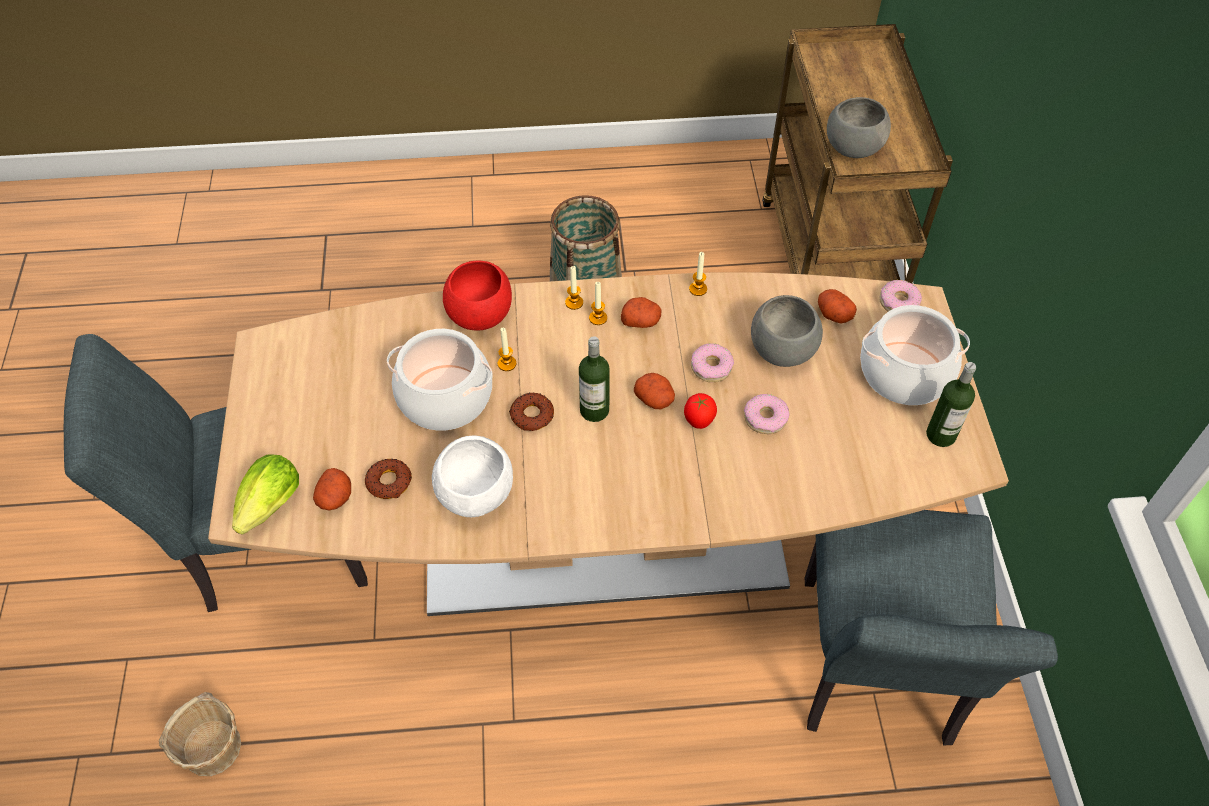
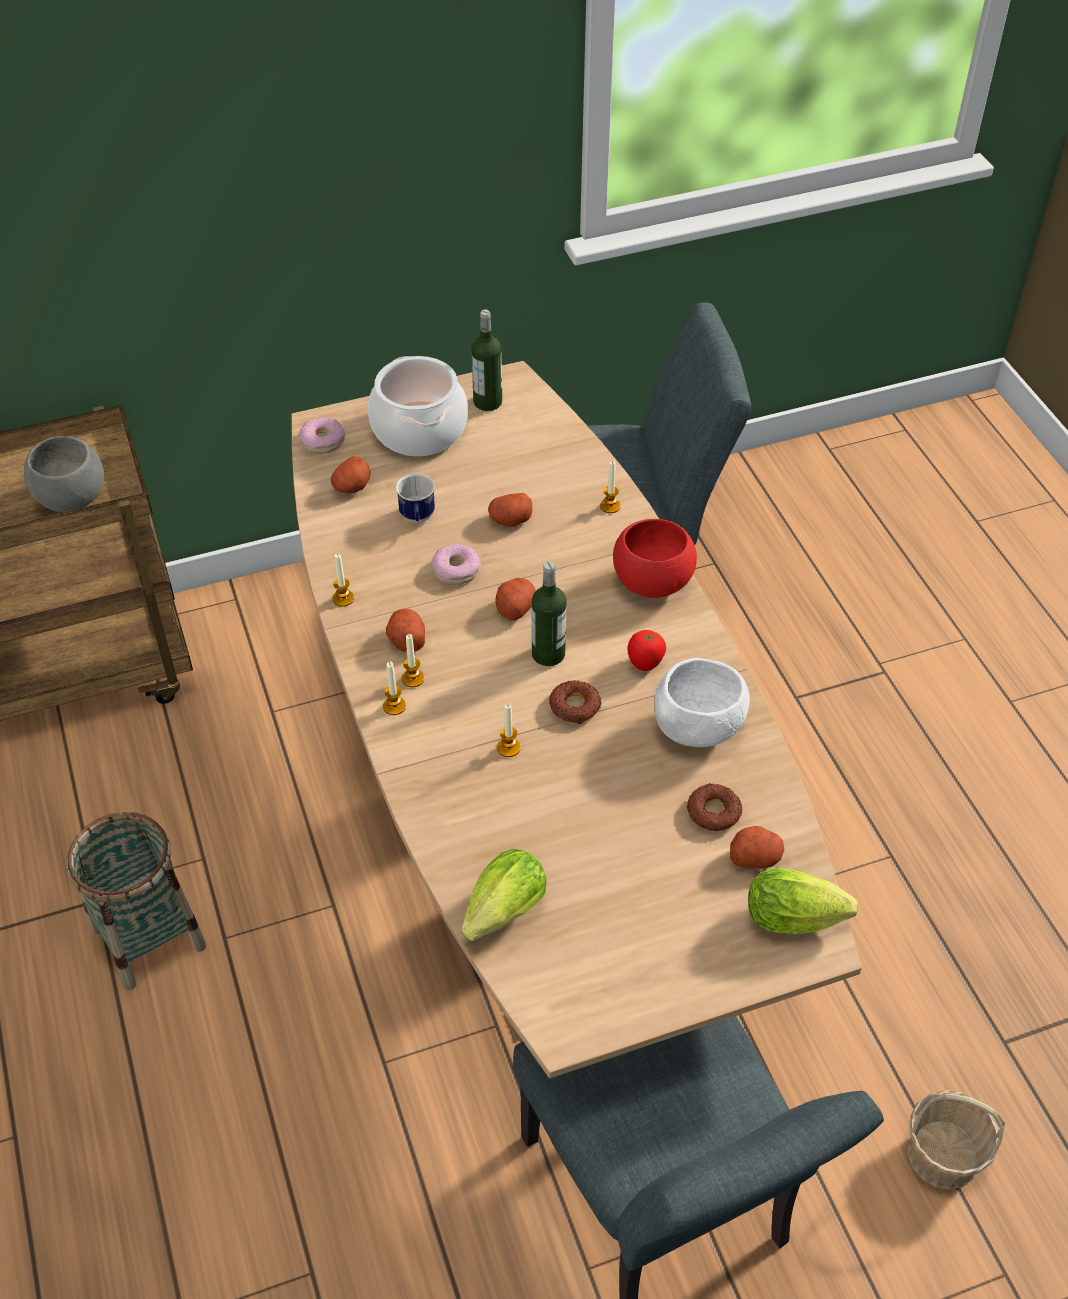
camera: 105 degrees left, 5 degrees down
(363, 329) = (500, 915): none -> lettuce
(444, 398) = (579, 794): cooking pot -> none
(481, 315) = (440, 793): red bowl -> red bowl (651, 582)
(698, 422) = (533, 568): tomato -> tomato (645, 664)
(765, 418) = (510, 520): donut -> potato
(767, 501) = (610, 506): none -> candle
(781, 351) = (417, 519): grey bowl -> mug

